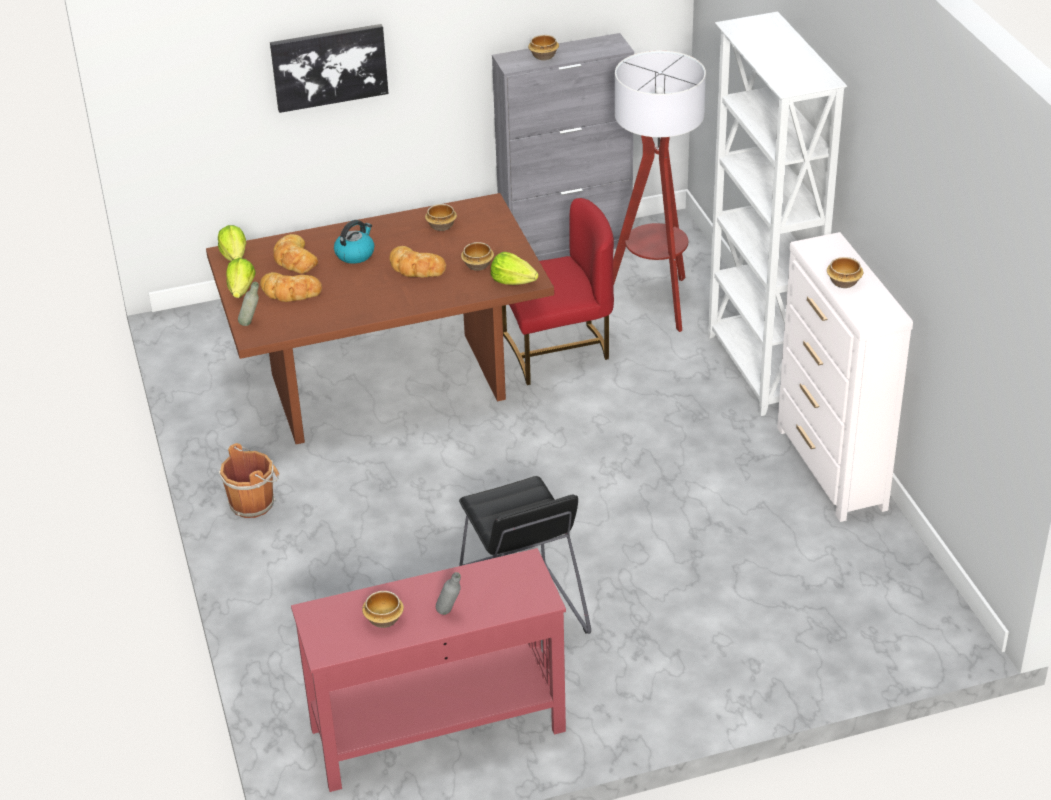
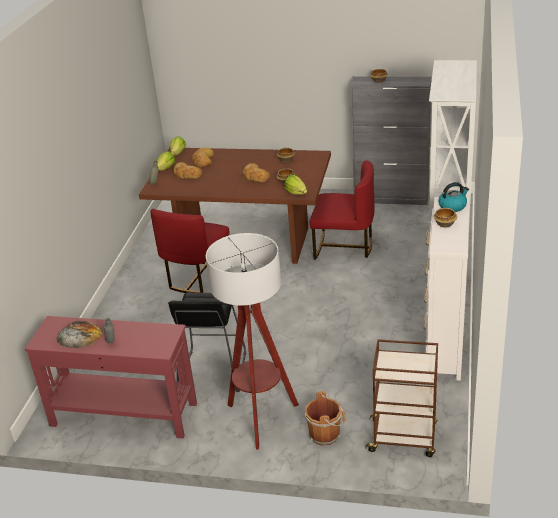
camera: 30 degrees right, 5 degrees down
(254, 502) = (138, 279): brown bucket -> brown bucket (326, 434)
(329, 66) = (263, 67): picture -> none
(355, 254) = (233, 164): kettle -> kettle (452, 206)
(355, 468) = (197, 276): none -> red chair
(383, 619) = (79, 336): bowl -> bread
(655, 303) = (416, 236): floor lamp -> floor lamp (261, 418)
(877, 618) = (404, 438): none -> brown cart

